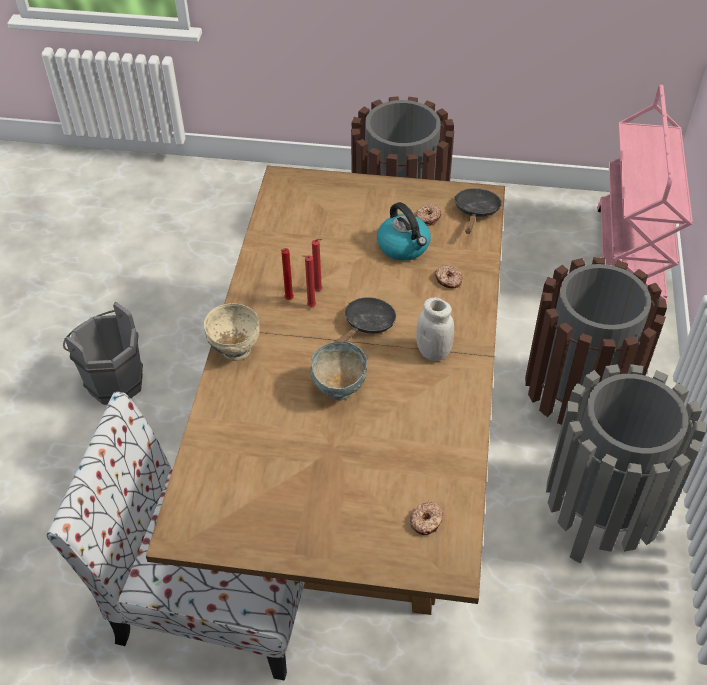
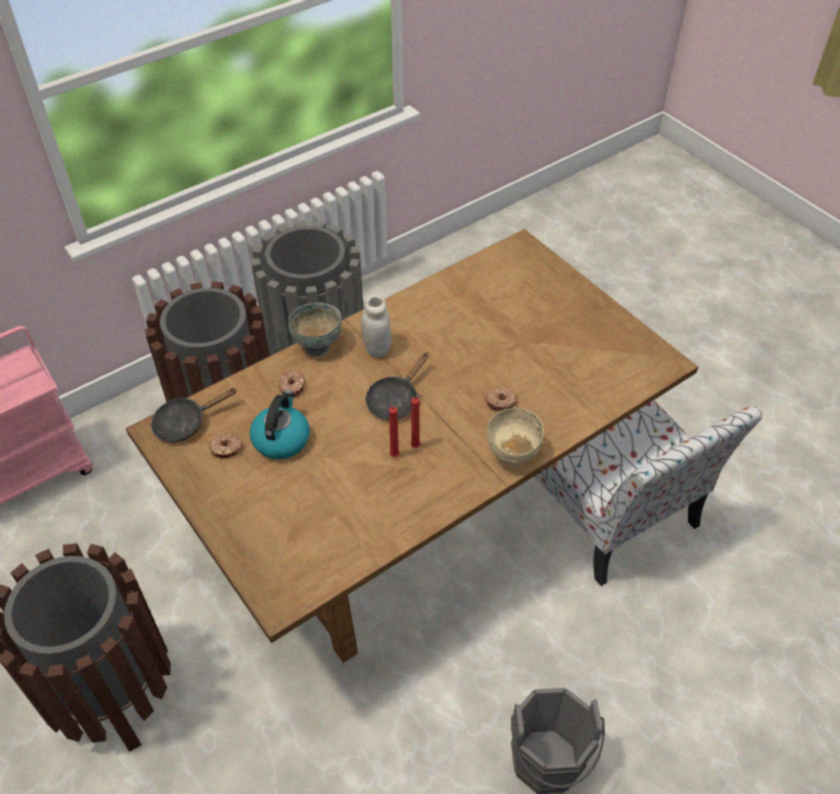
camera: 135 degrees left, 0 degrees up
(288, 300) = (426, 466): red candle -> none
(339, 390) = (470, 371): grey bowl -> grey bowl (317, 346)
(366, 325) = (395, 400): black frying pan -> black frying pan turned 45 degrees counterclockwise
(426, 521) = (508, 271): donut -> donut (501, 402)

